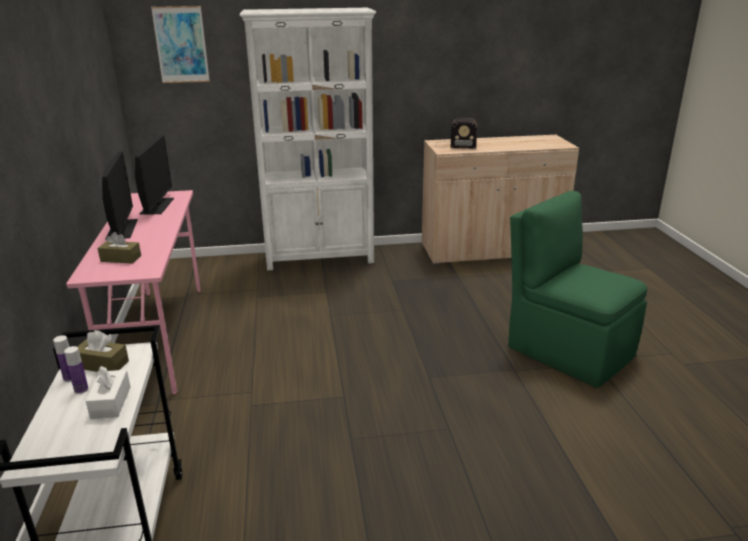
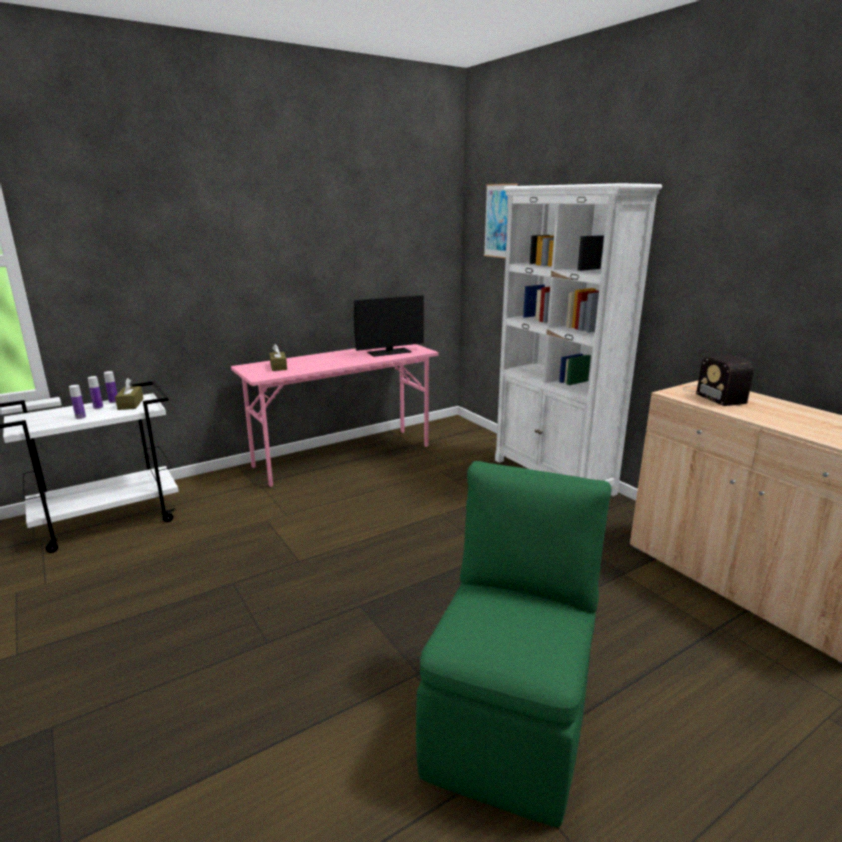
camera: 65 degrees right, 5 degrees down
(111, 402) = (80, 417): white tissue box -> bottle
(122, 229) = (333, 355): monitor -> none

